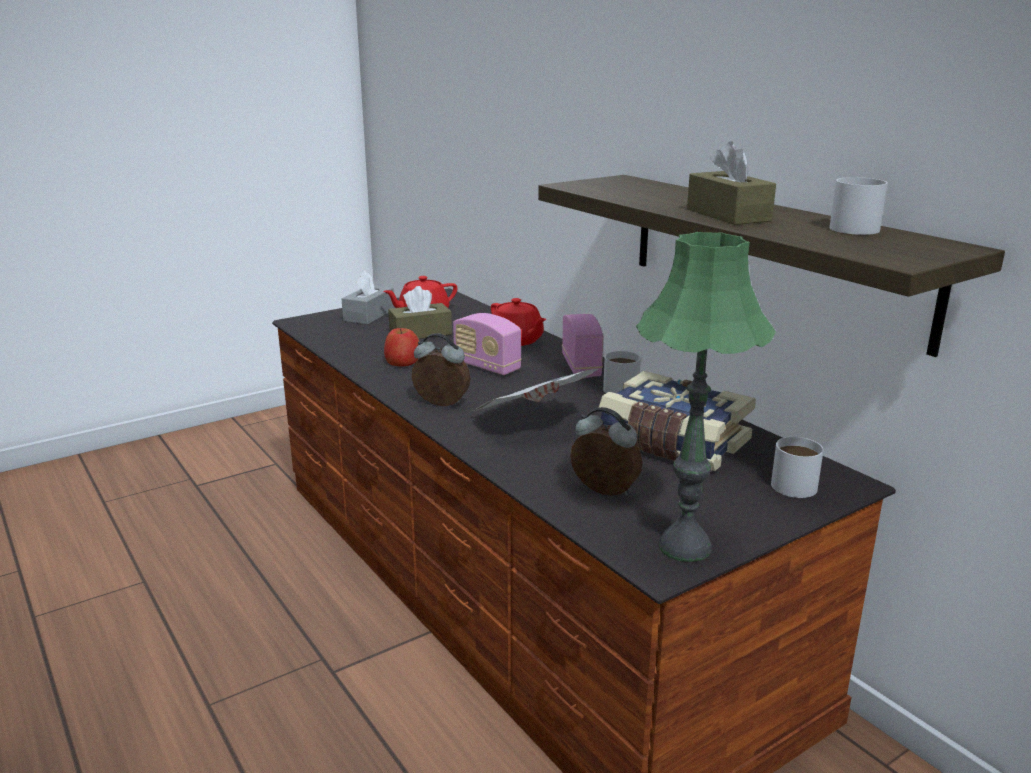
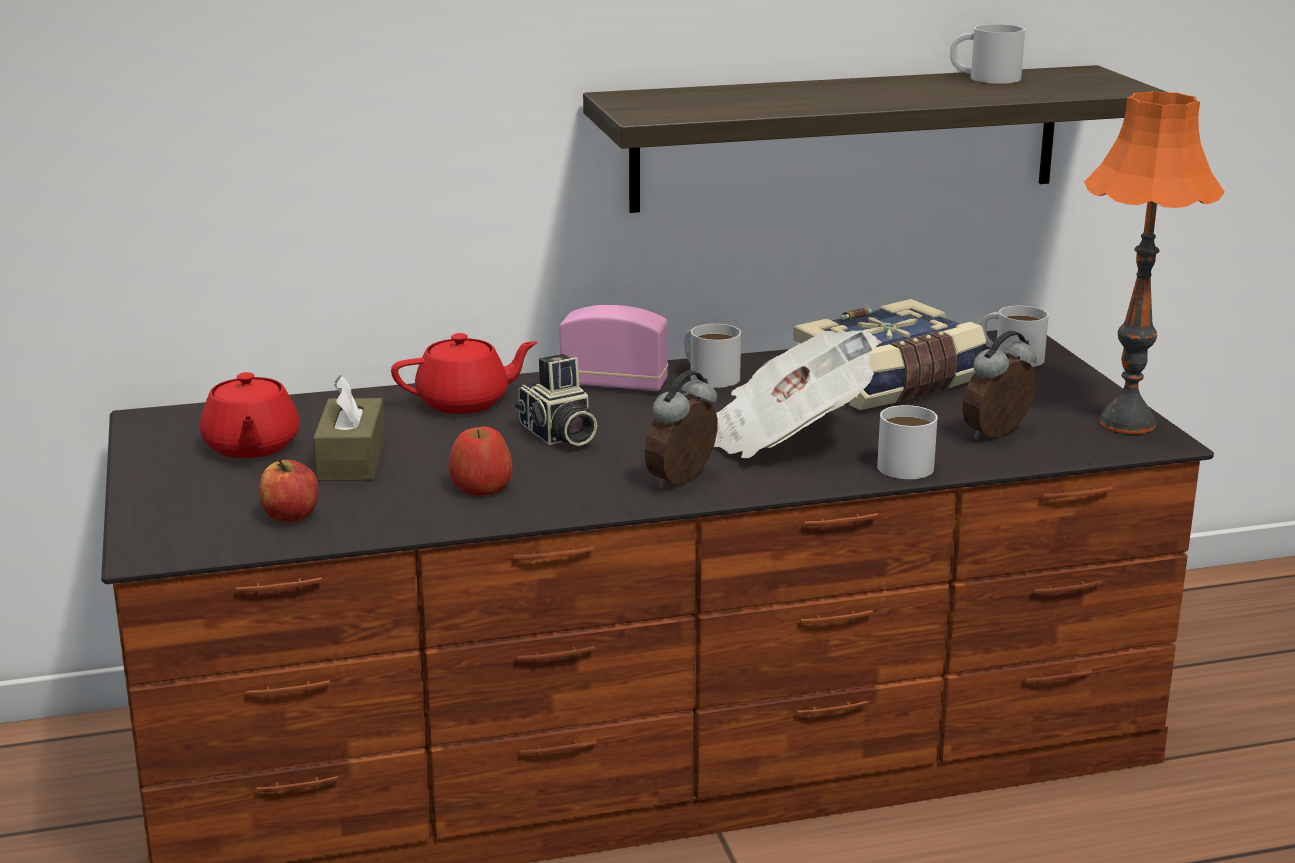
camera: 70 degrees left, 0 degrees up
(346, 335) = (290, 516): none -> apple
(369, 315) = (193, 487): grey tissue box -> none
(486, 366) = (557, 435): radio -> camera
(519, 466) = (911, 463): none -> white mug
(684, 547) = (1126, 423): green table lamp -> orange table lamp
(728, 215) = (899, 95): brown tissue box -> none

